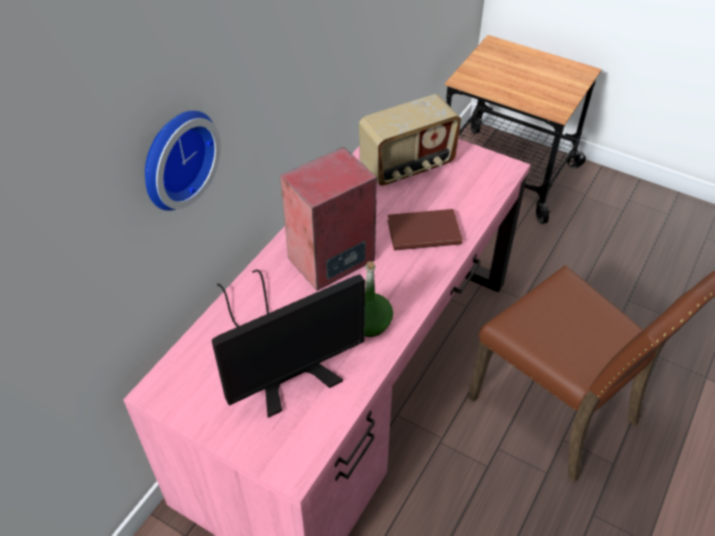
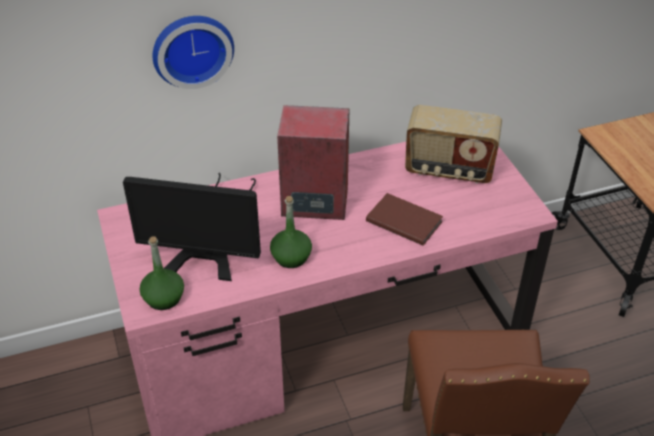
camera: 40 degrees right, 5 degrees down
(299, 442) = (164, 298): none -> green bottle

